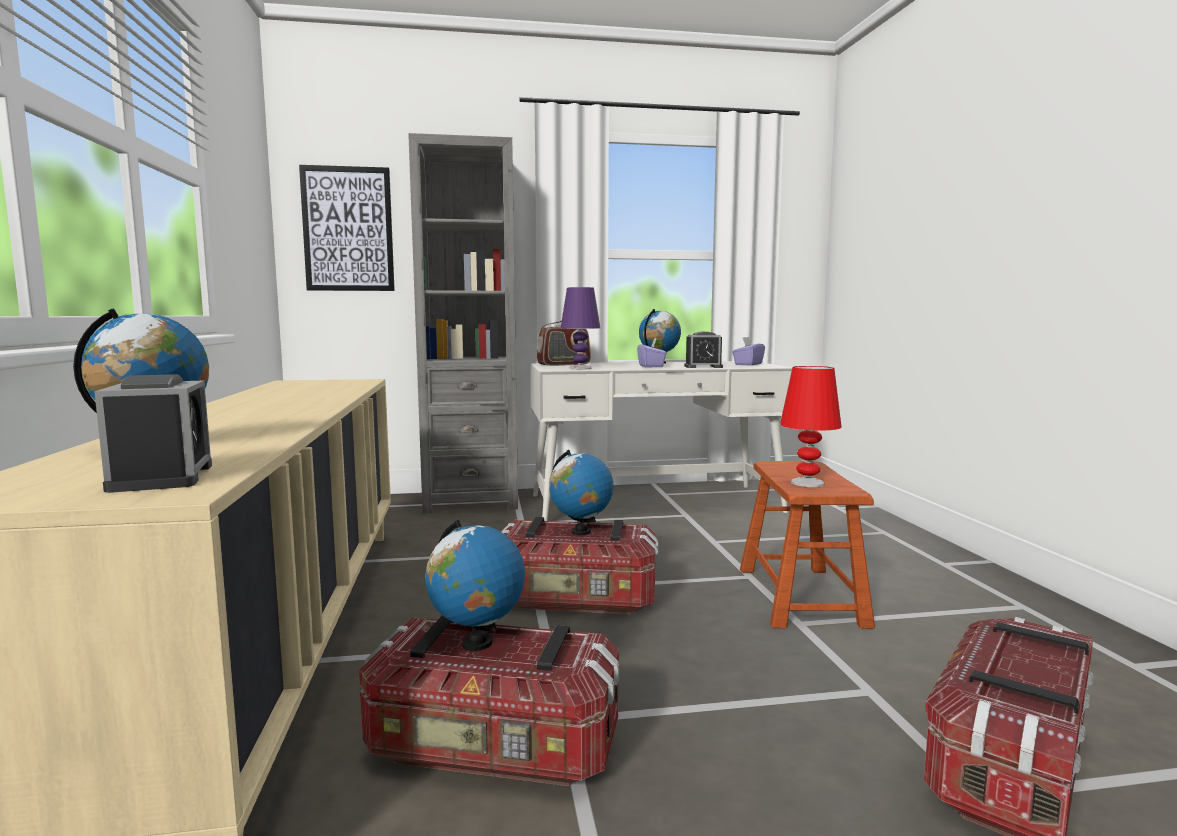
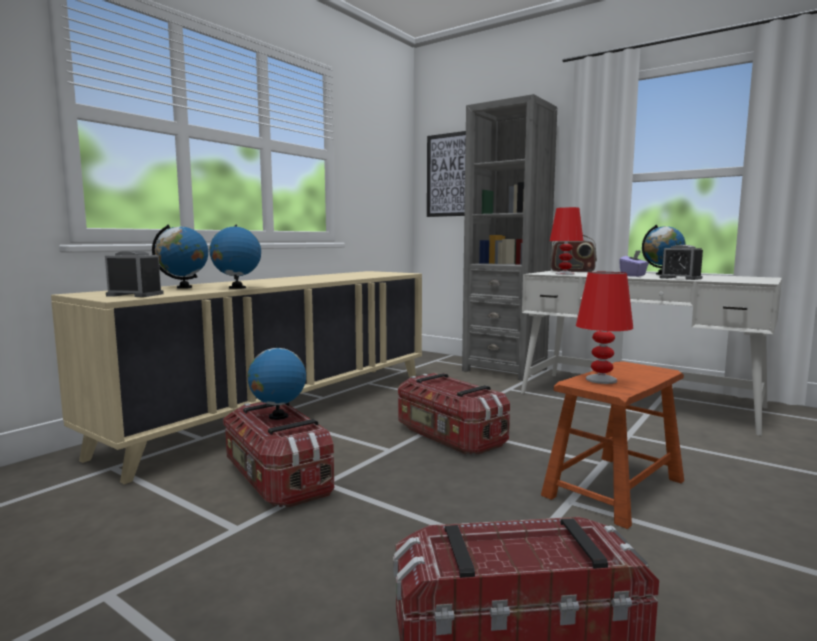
camera: 45 degrees right, 0 degrees up
(162, 477) = (135, 295): alarm clock -> alarm clock turned 105 degrees counterclockwise
(580, 368) = (565, 274): purple table lamp -> red table lamp
(580, 532) = (456, 388): globe -> globe (237, 288)
(748, 364) = (744, 279): purple tissue box -> none

